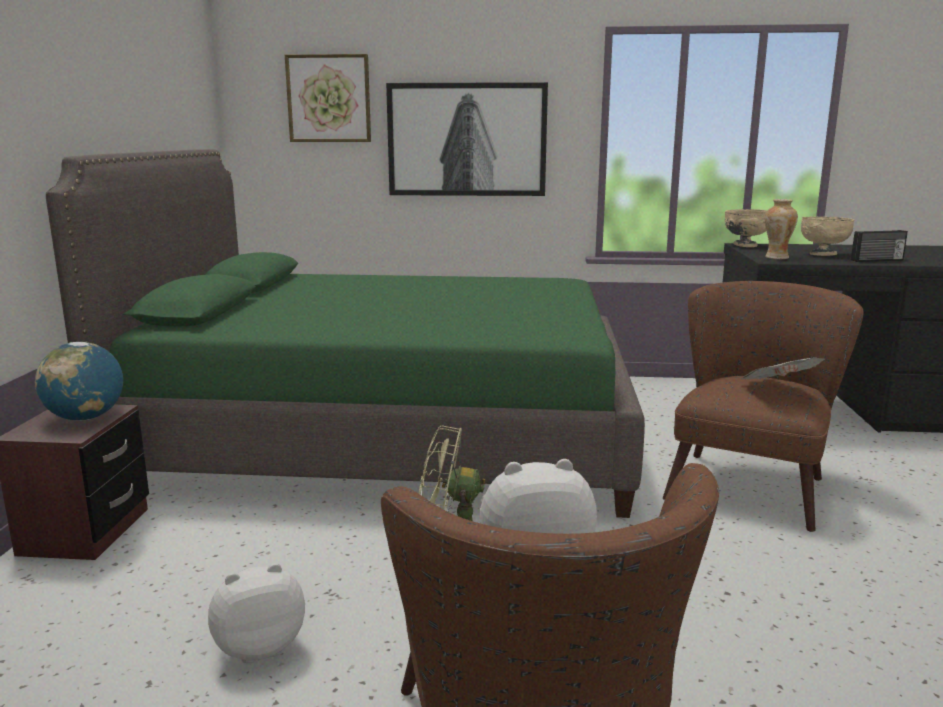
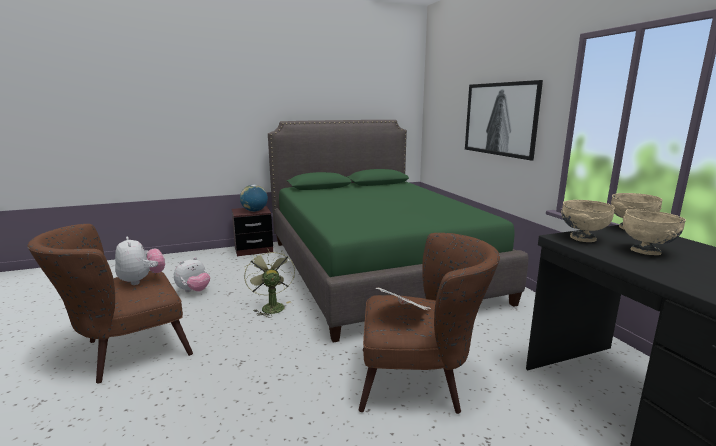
camera: 65 degrees right, 0 degrees up
(258, 647) = (194, 291): plush toy -> plush toy turned 90 degrees clockwise
(329, 99) = (453, 94): picture -> none
(776, 257) = (582, 238): vase -> beige bowl
(877, 260) = (664, 271): radio -> none

